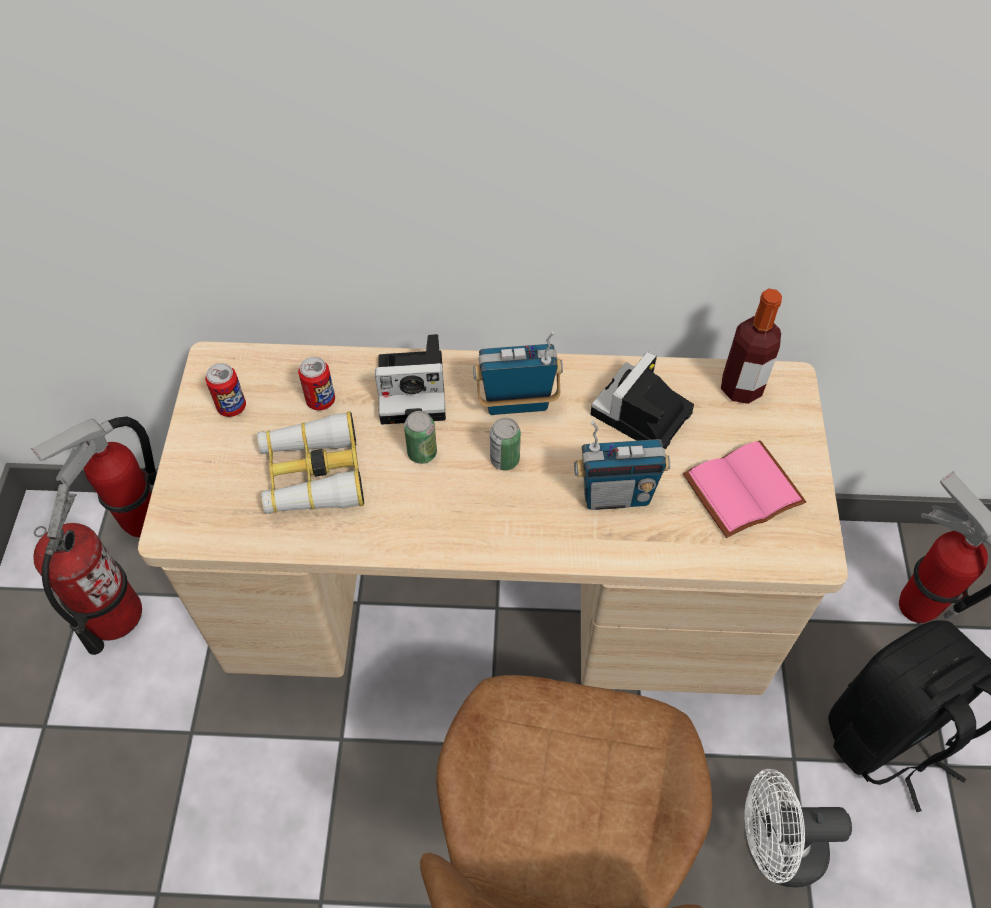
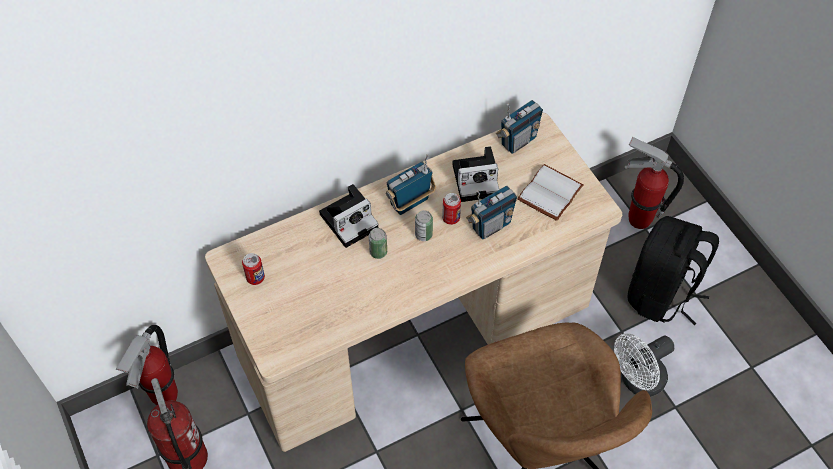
camera: 30 degrees left, 0 degrees up
(312, 474) = (328, 291): binoculars -> none
(320, 400) = (303, 251): can -> can (451, 218)
(640, 415) = (477, 179): camera -> camera turned 105 degrees counterclockwise
(741, 388) = (518, 141): bottle -> radio
(743, 493) = (551, 195): pink book -> white book

